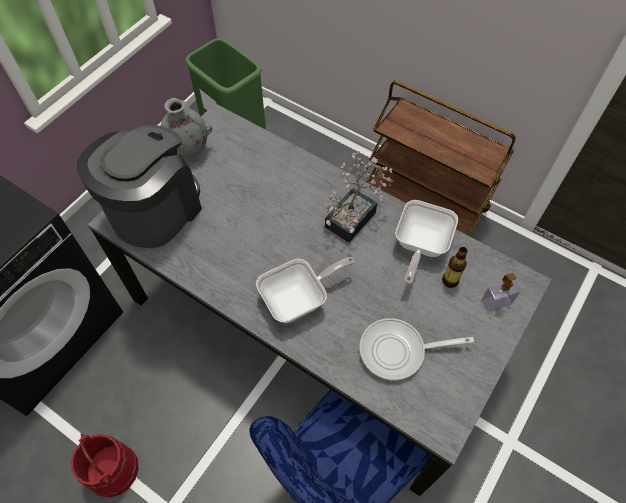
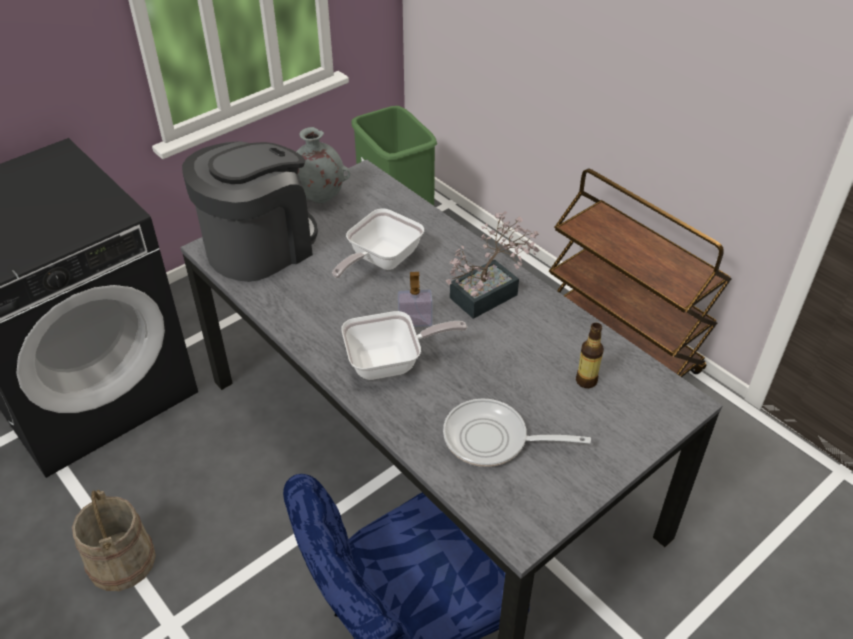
camera: 15 degrees right, 15 degrees down
(112, 470) = (121, 561): red bucket -> beige bucket
(419, 246) = (560, 338): frying pan -> frying pan (380, 261)
(496, 302) = (639, 415): soap dispenser -> soap dispenser (415, 321)

